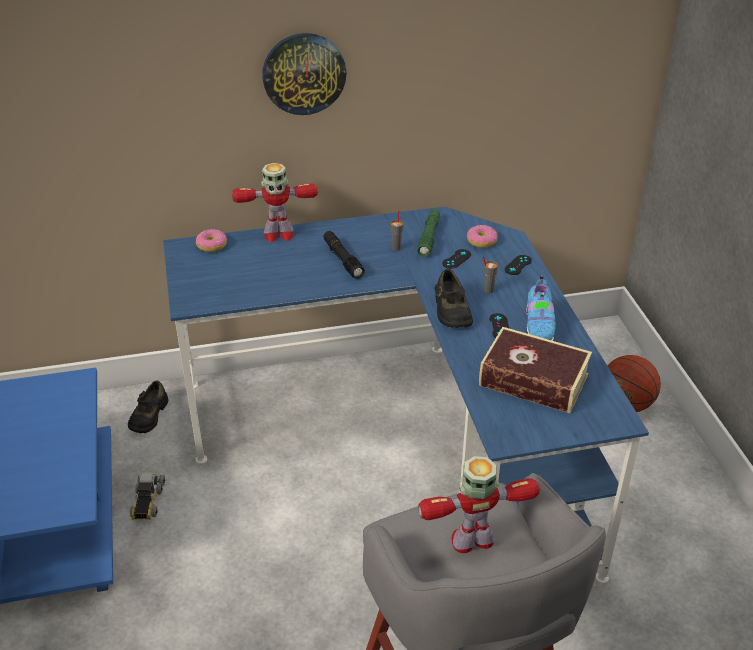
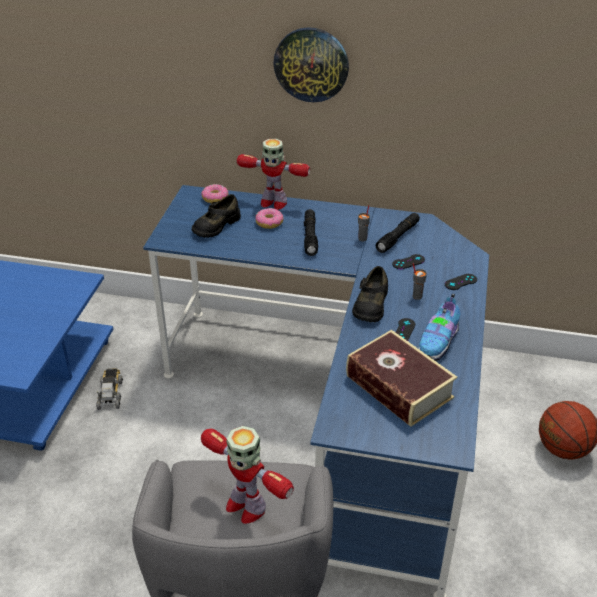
camera: 25 degrees right, 0 degrees up
(147, 501) = (110, 393): toy truck -> toy truck turned 150 degrees clockwise
(148, 415) = (151, 328): black shoe -> black shoe (216, 225)
(429, 237) = (398, 237): green flashlight -> black flashlight
(473, 540) = (245, 506): toy robot -> toy robot turned 150 degrees counterclockwise
(482, 241) = (443, 252): donut -> donut (269, 223)

